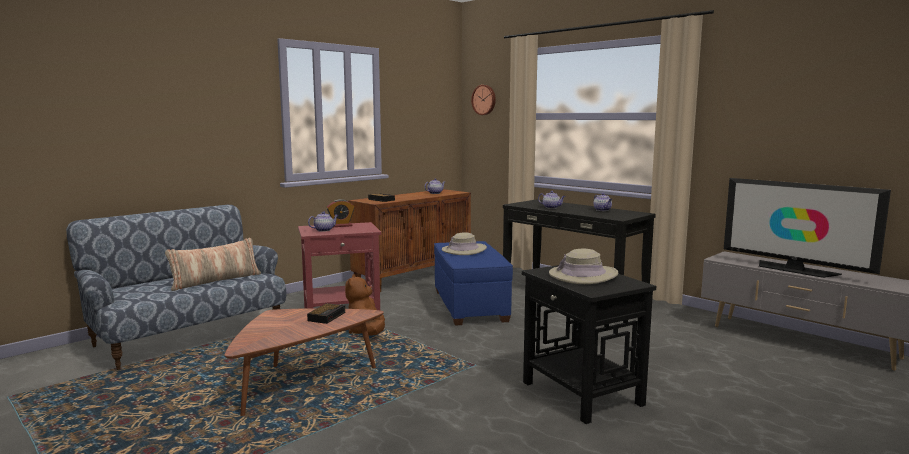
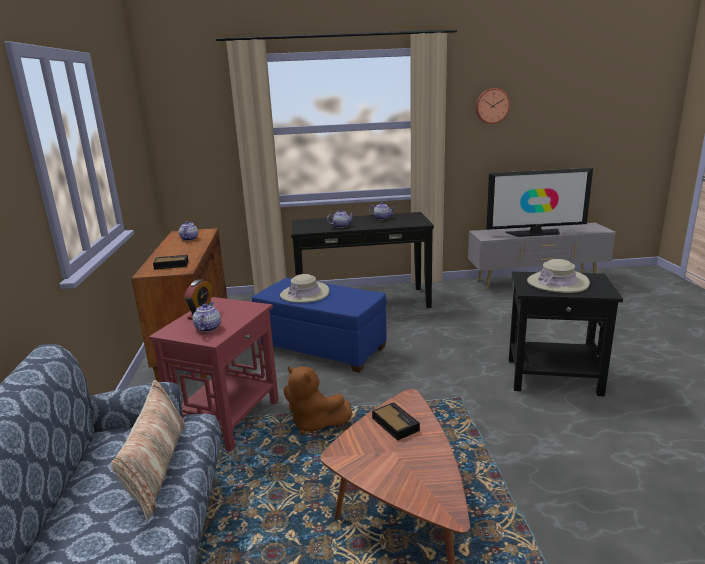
camera: 50 degrees left, 10 degrees up
(484, 100) = (185, 115): wall clock -> wall clock (492, 106)

